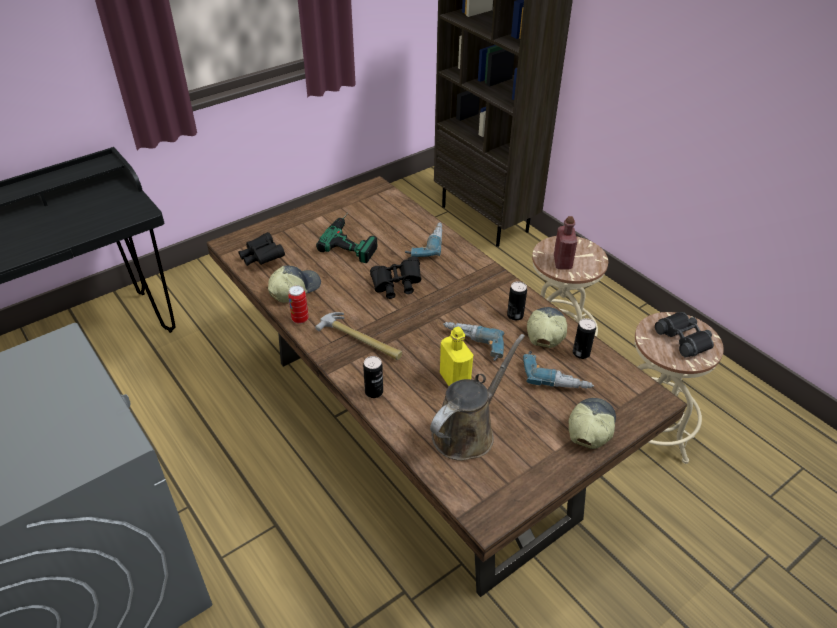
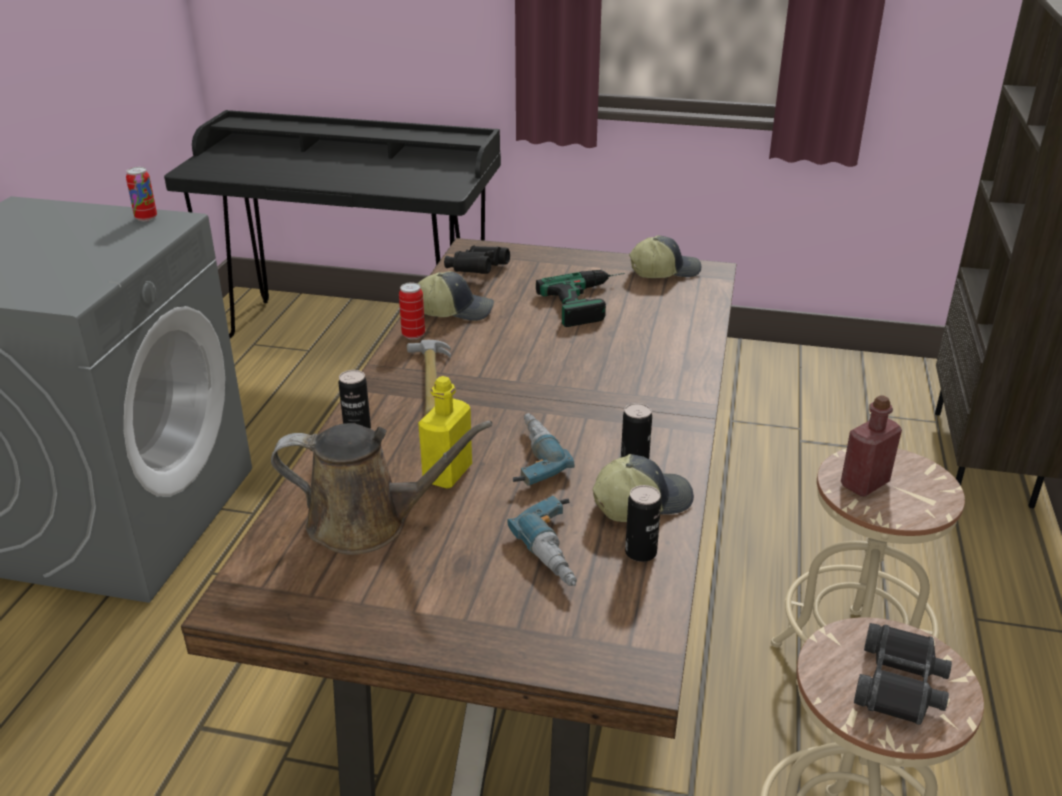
camera: 50 degrees right, 10 degrees down
(35, 353) = (146, 218): none -> can
(396, 286) = (556, 362): black binoculars -> none
(425, 244) = (663, 345): power drill -> none
(590, 426) = (499, 624): cap -> cap (664, 271)

